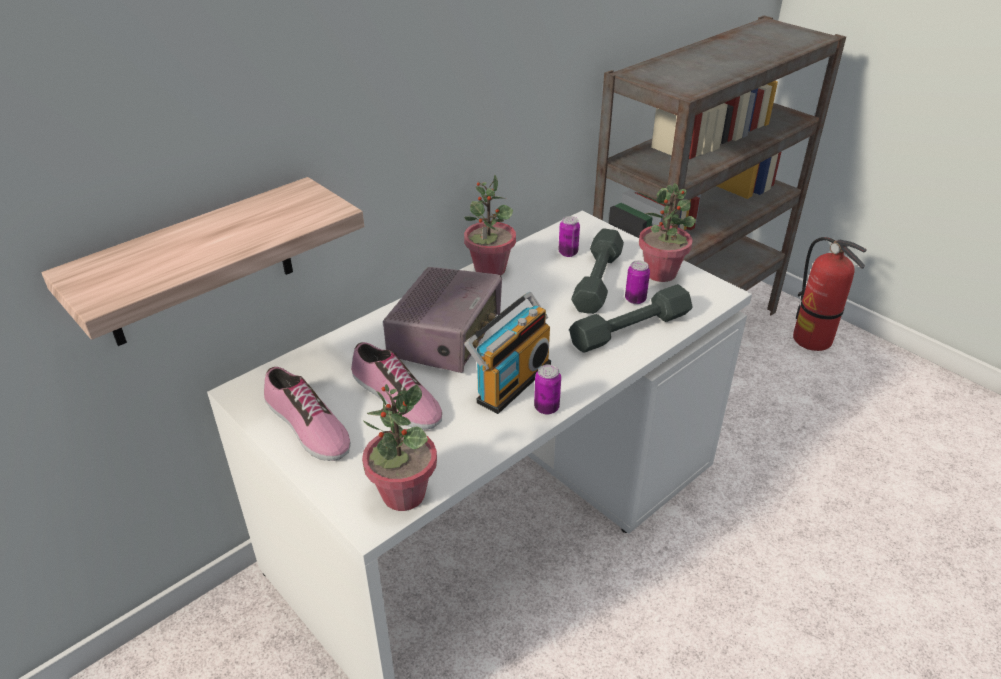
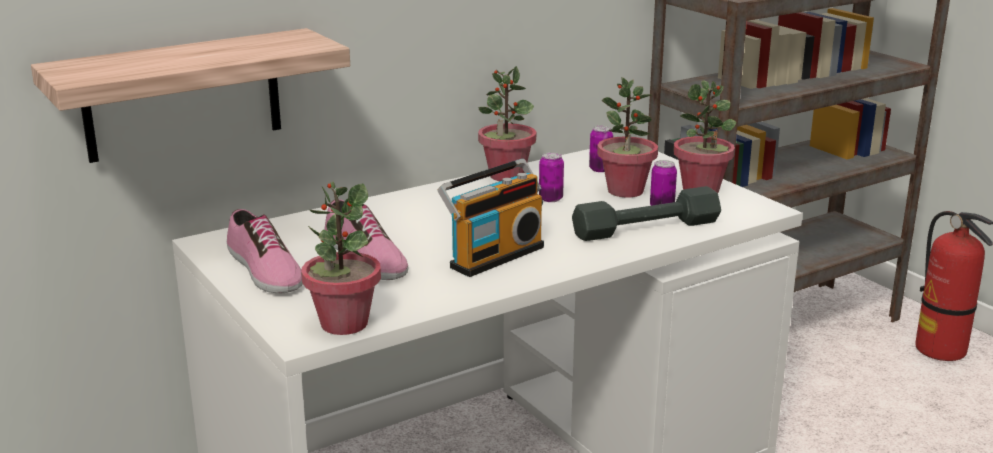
camera: 10 degrees right, 15 degrees down
(446, 337) = (438, 220): radio -> none
(546, 408) = (525, 277): can -> can (550, 199)
(598, 280) = (625, 191): grey dumbbell -> potted plant

